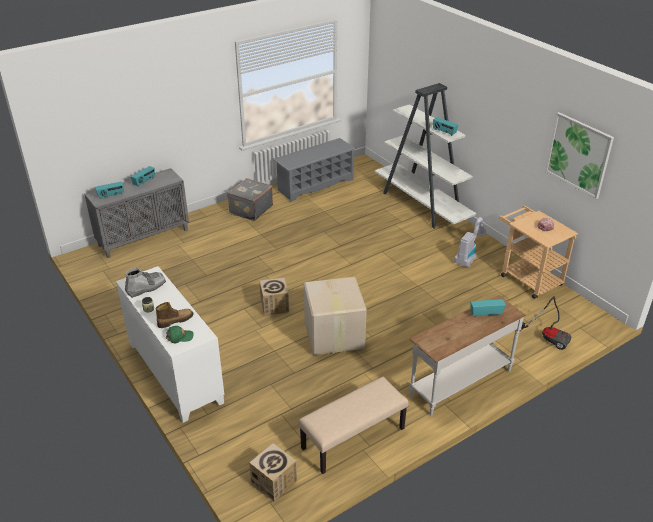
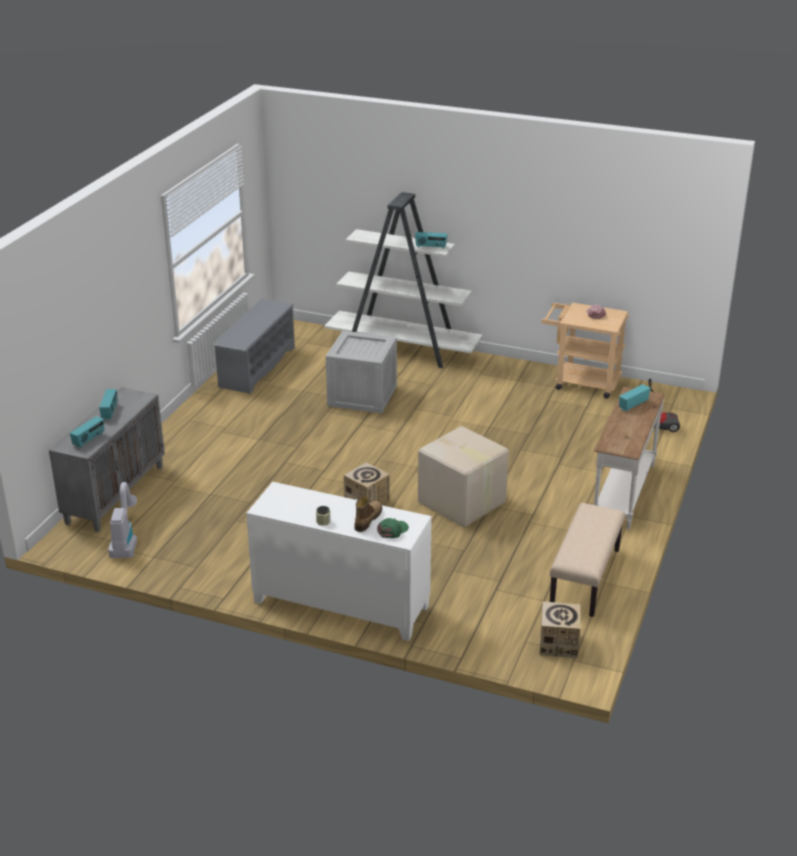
camera: 35 degrees left, 5 degrees down
(146, 287) = (290, 505): grey boot -> none
(250, 210) = (212, 418): grey suitcase -> none
(357, 229) = (362, 396): none -> crate
(469, 256) = (506, 382): vacuum cleaner -> vacuum cleaner (125, 541)
(578, 155) = (613, 226): picture -> none

